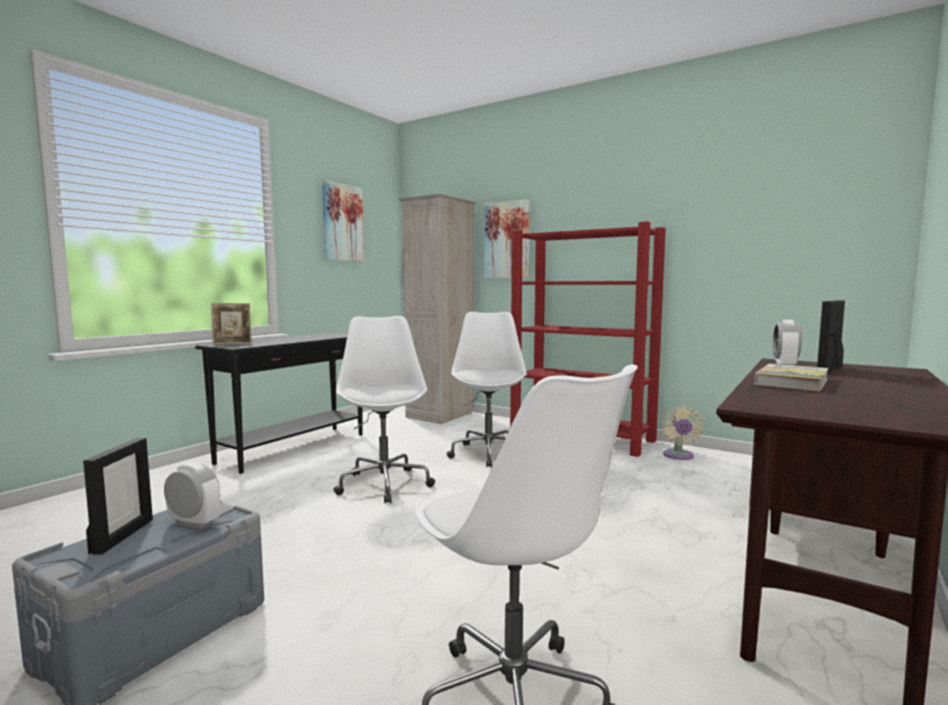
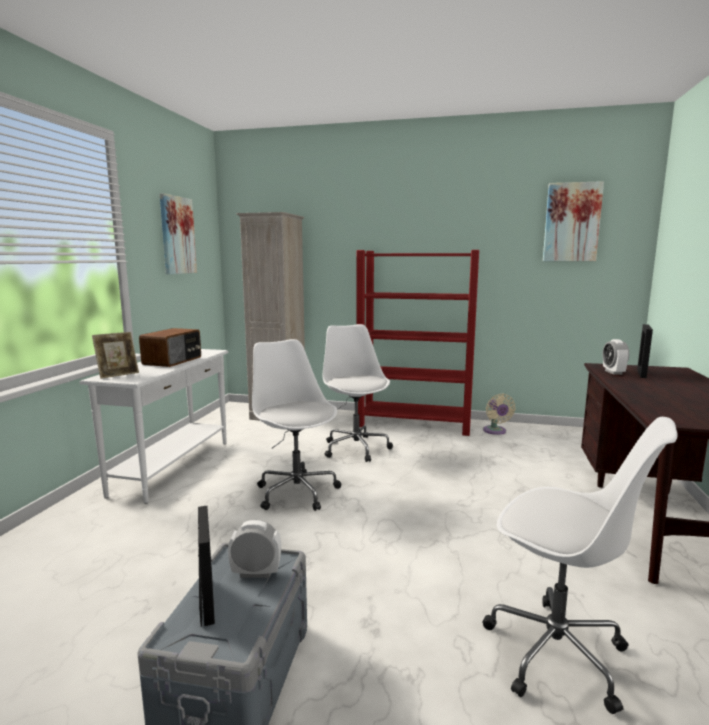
camera: 20 degrees left, 5 degrees up
(294, 448) = (172, 467): black console table -> white console table
(300, 338) = (173, 361): none -> radio
(507, 240) = (336, 253): picture -> picture (571, 222)
(791, 381) = (643, 390): book -> none

